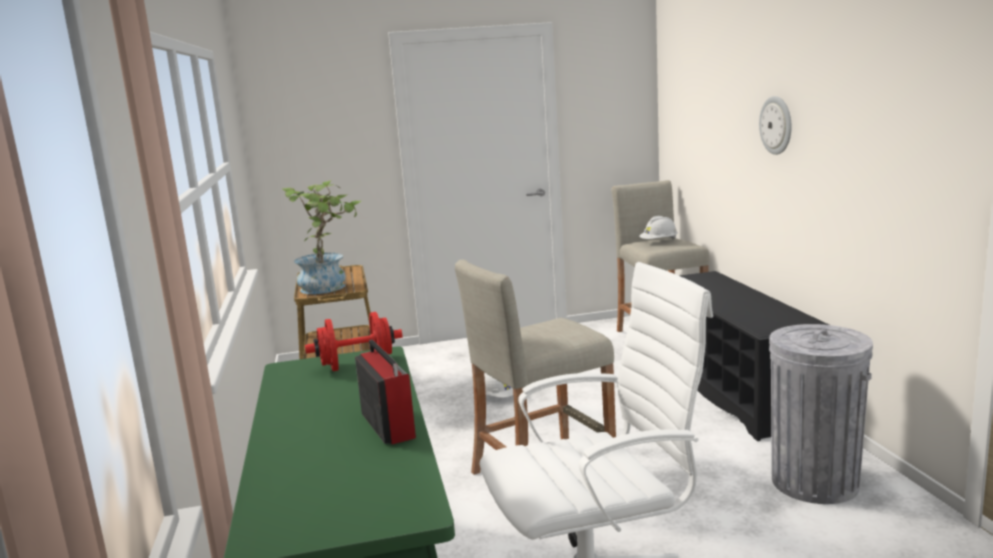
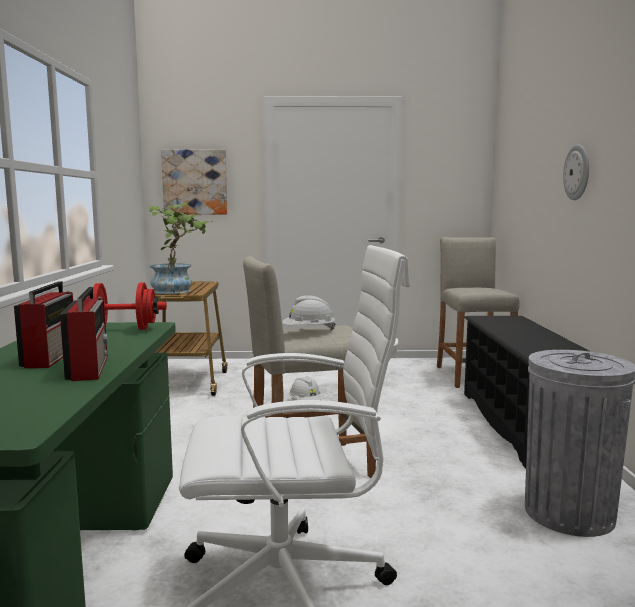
camera: 10 degrees right, 5 degrees down
(312, 144) = (195, 182): none -> picture
(329, 415) = (51, 356): none -> radio
(659, 242) = (475, 288): white hard hat -> white hard hat (308, 331)

